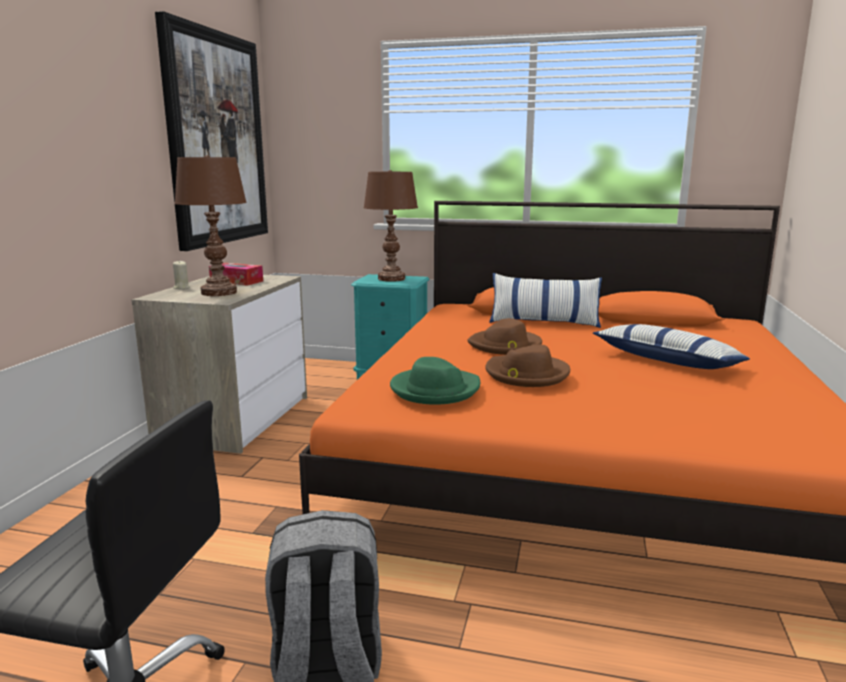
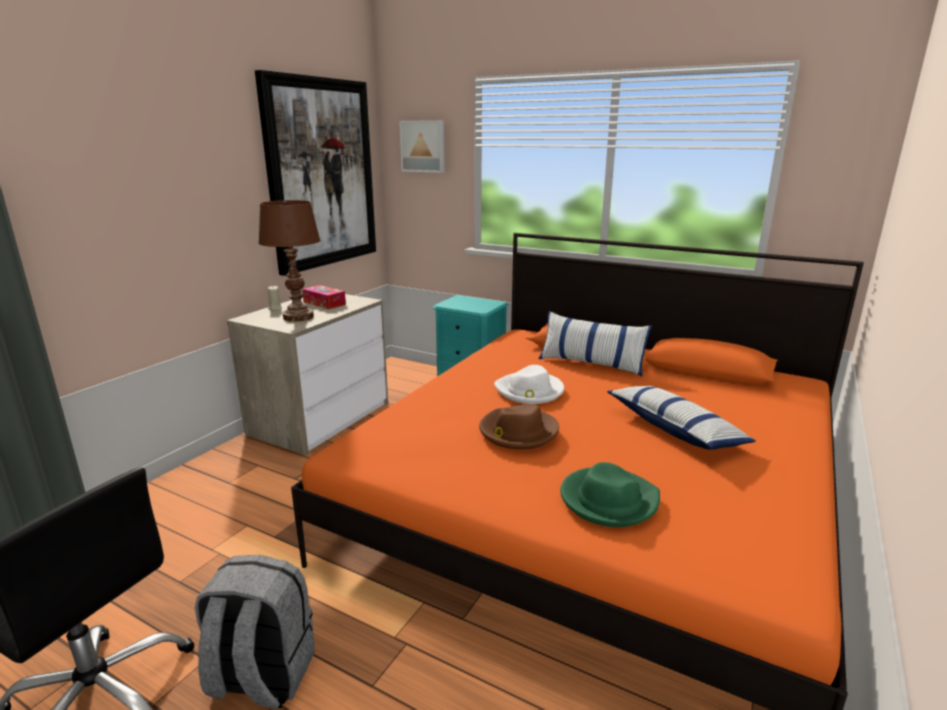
camera: 15 degrees right, 5 degrees up
(321, 115) = (423, 146): none -> picture
(391, 279) = (471, 303): brown table lamp -> none
(435, 389) = (421, 440): green hat -> green hat (608, 500)
(505, 345) = (529, 391): brown hat -> white hat

